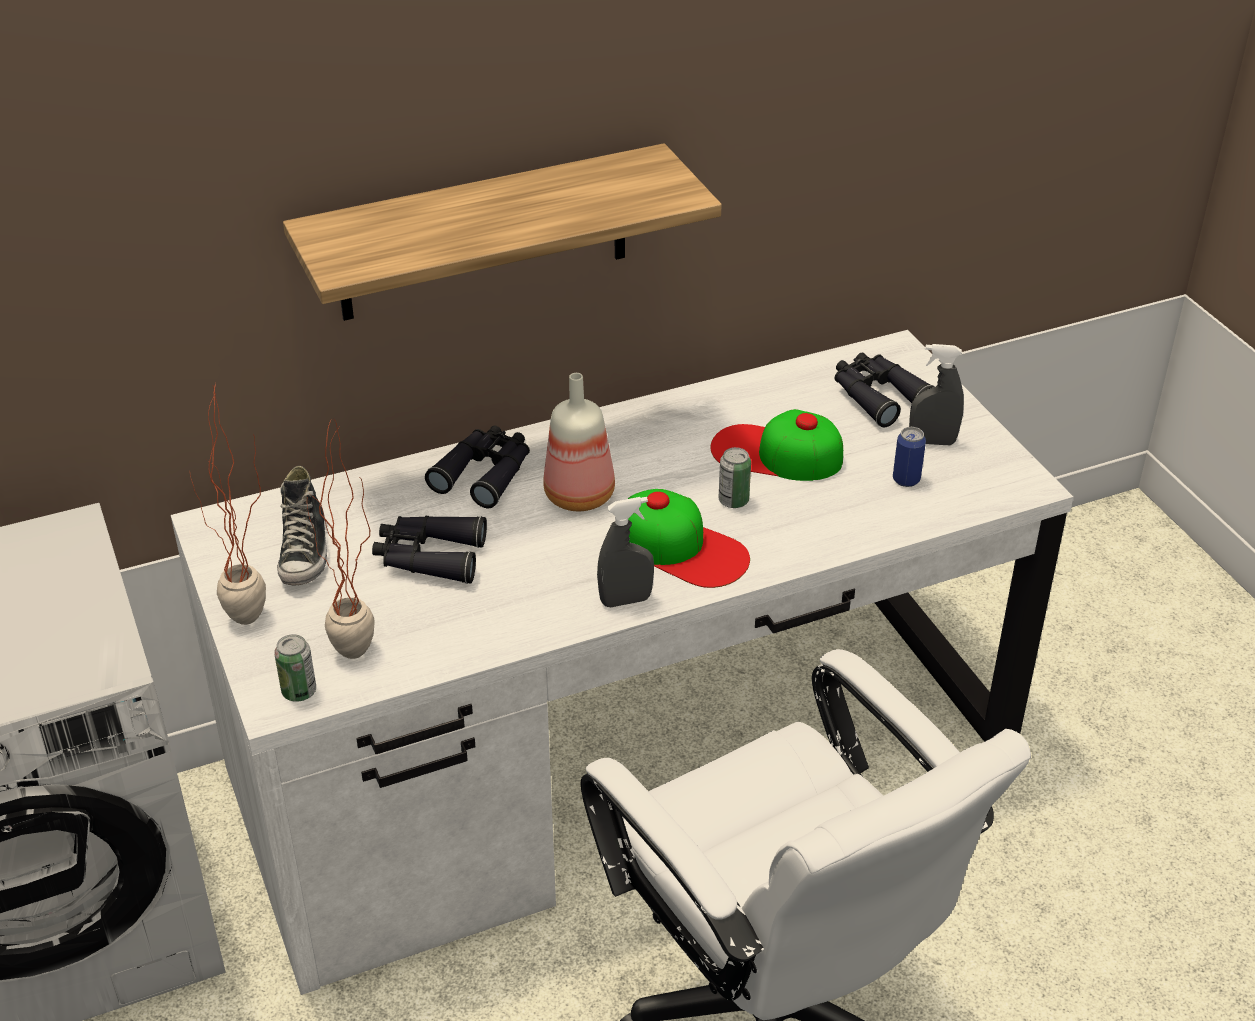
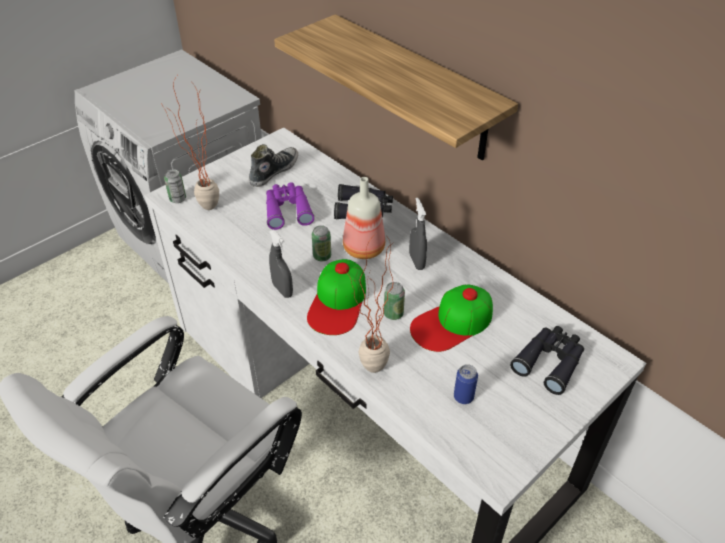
camera: 70 degrees right, 5 degrees up
(253, 626) = (217, 173): potted plant -> potted plant (368, 374)
(304, 552) = (274, 171): shoe -> shoe turned 150 degrees clockwise
(429, 557) = (287, 210): black binoculars -> purple binoculars
(571, 542) = (322, 256): none -> can
(776, 453) = (452, 323): cap -> cap turned 120 degrees counterclockwise
(932, 442) = (516, 404): grey spray bottle -> grey spray bottle (416, 261)

